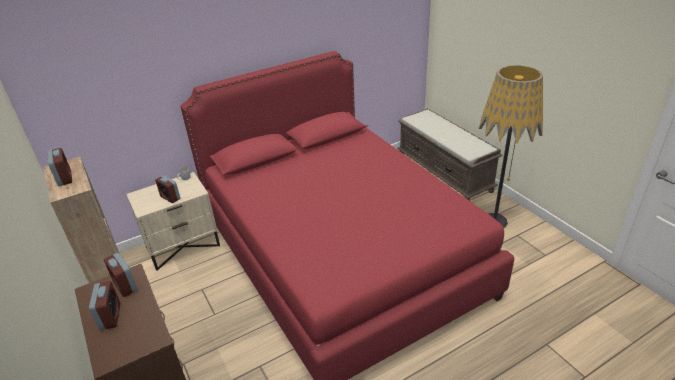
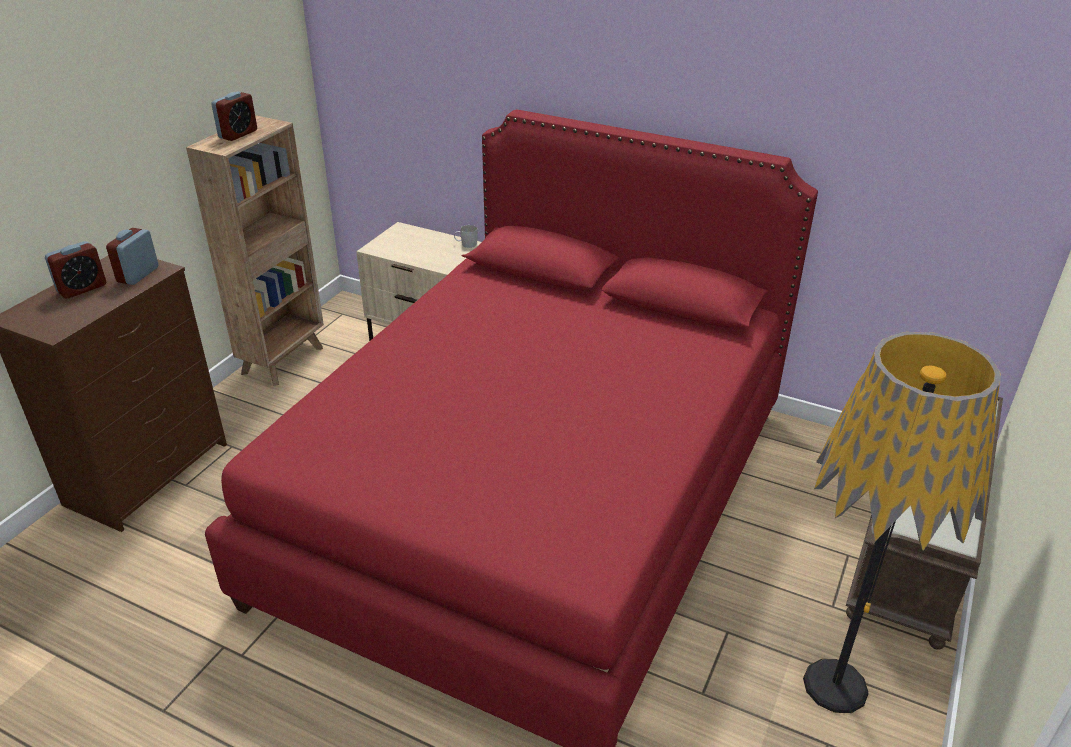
camera: 55 degrees right, 0 degrees up
(170, 198) = (416, 254): alarm clock -> none

